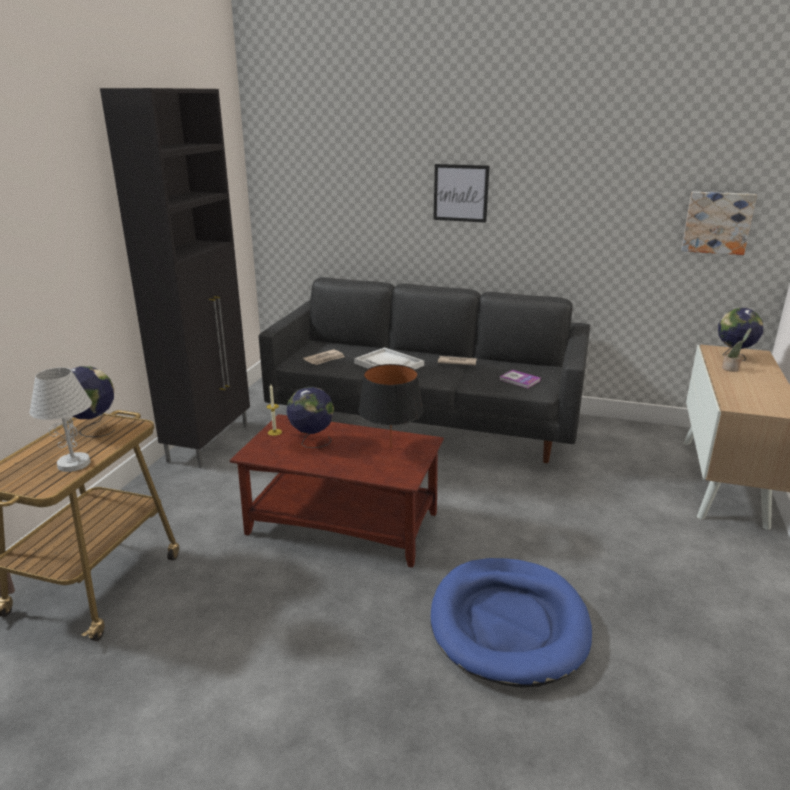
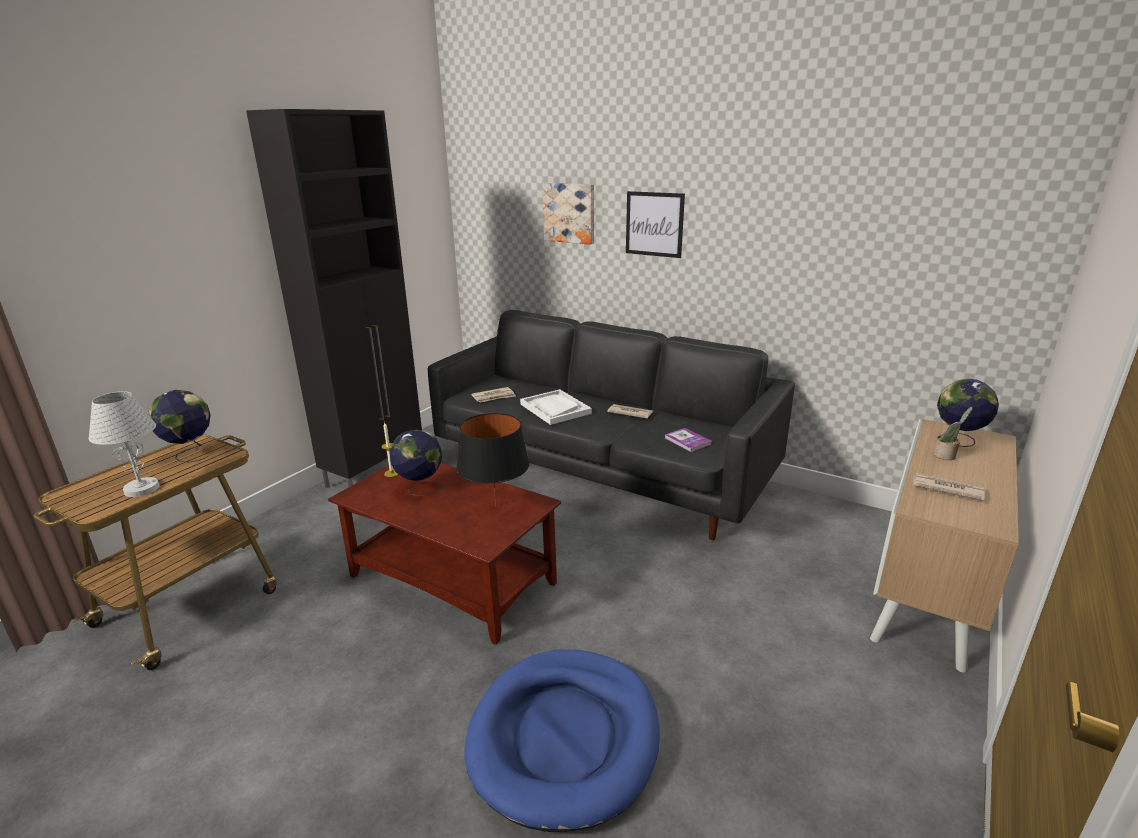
camera: 15 degrees right, 0 degrees up
(717, 222) = (956, 268): picture -> picture (570, 213)
(745, 391) = (946, 488): none -> newspaper

